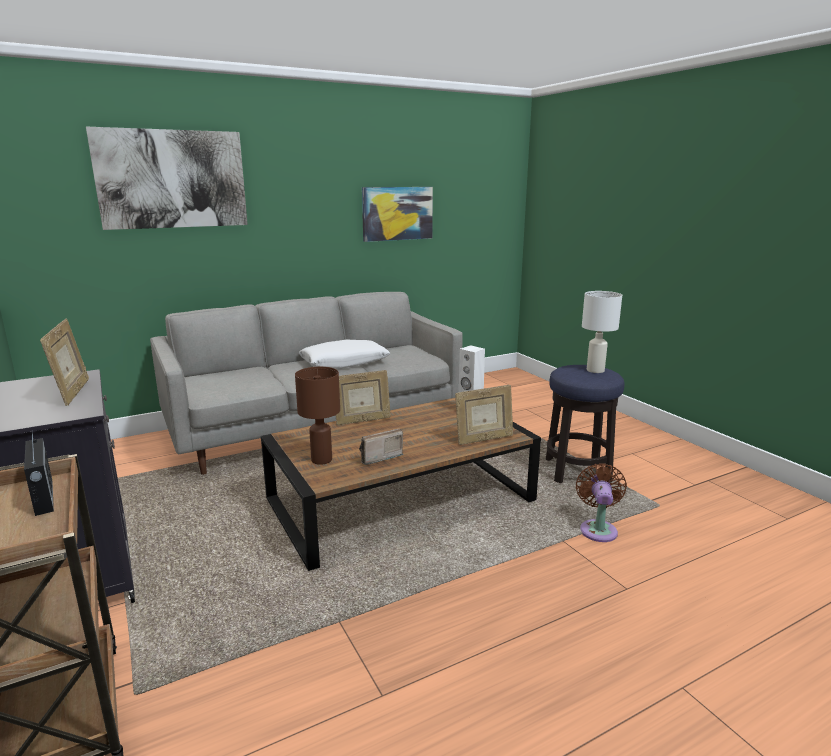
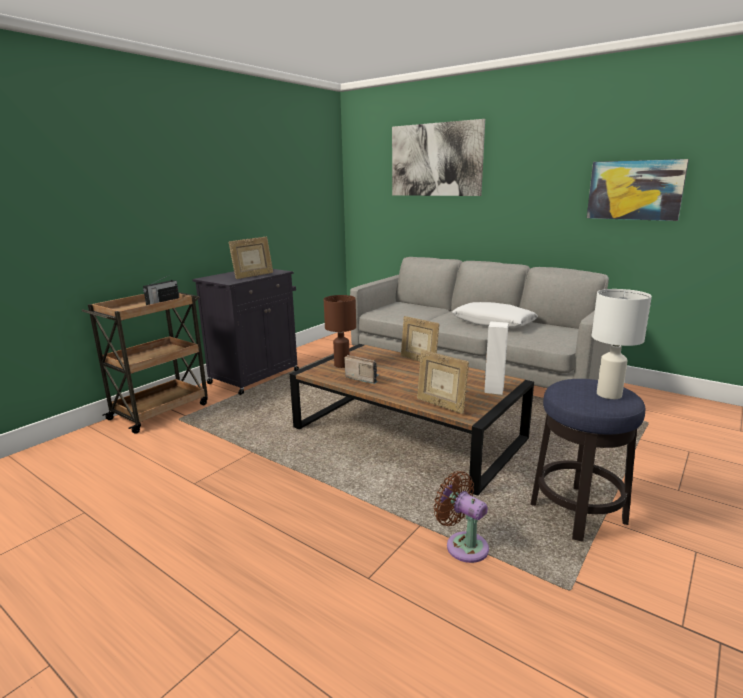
camera: 65 degrees right, 0 degrees up
(598, 529) = (463, 545): brown fan -> brown fan turned 120 degrees counterclockwise

